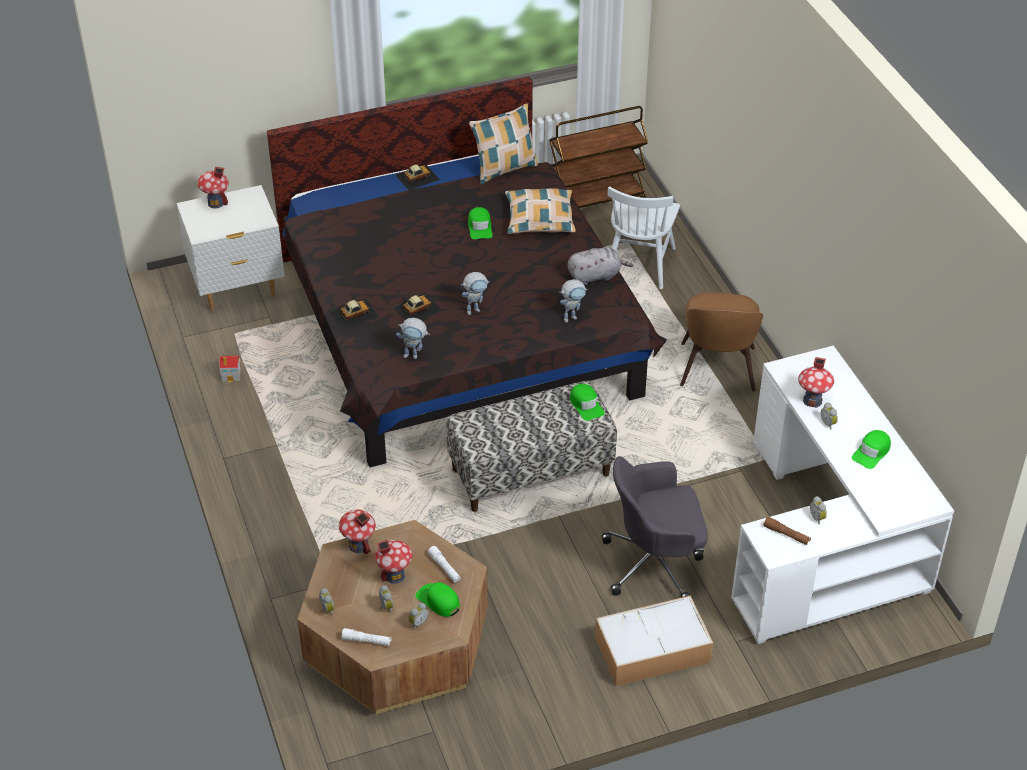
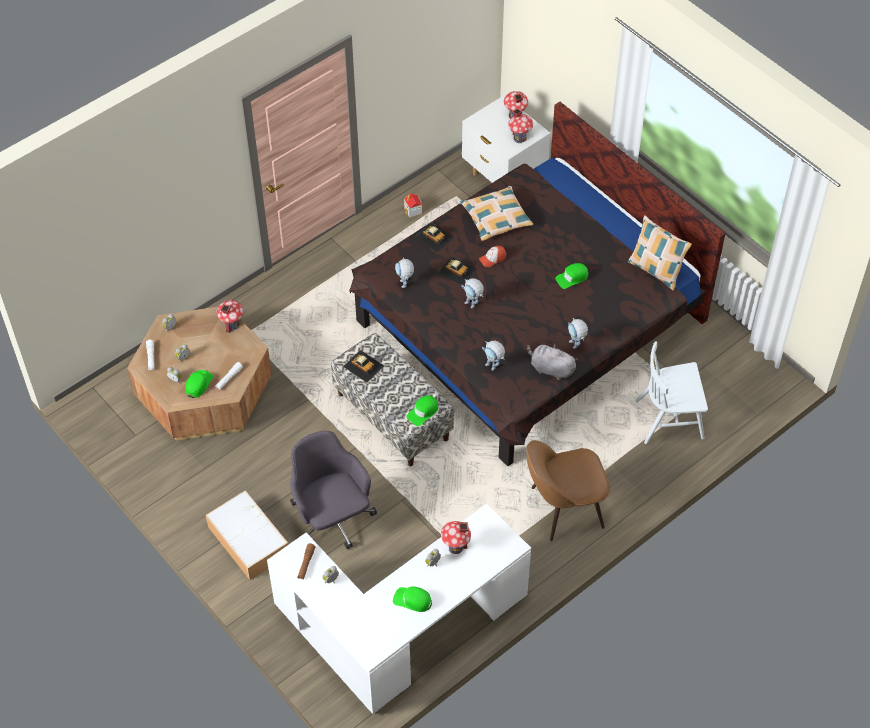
camera: 70 degrees right, 10 degrees up
(395, 575) = (212, 353): toy house -> toy house (520, 138)
(417, 177) = (614, 220): toy car -> toy car (363, 366)
(417, 277) = (492, 259): none -> cap
(540, 219) = (603, 312): pillow -> pillow (496, 218)
(575, 250) = (576, 346): none -> toy robot
(595, 200) = (737, 365): brown cart -> none
(596, 276) = (550, 369): grey plush toy -> grey plush toy turned 150 degrees clockwise

